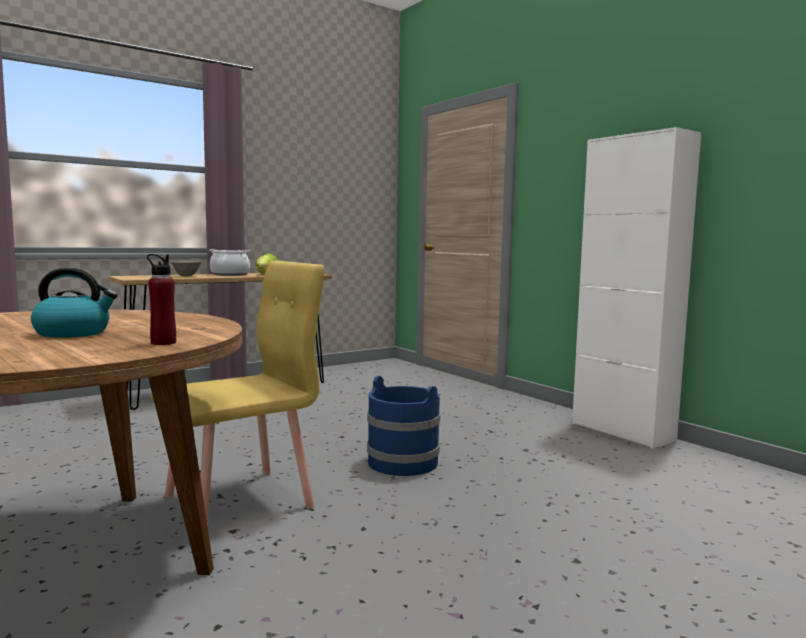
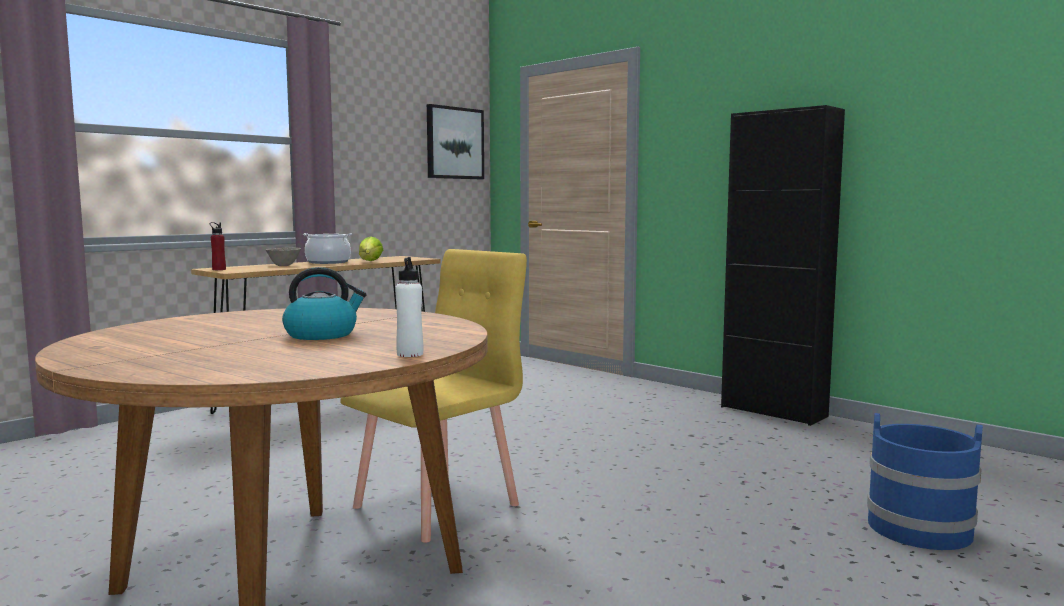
camera: 10 degrees left, 0 degrees up
(101, 356) = (410, 354): none -> white bottle
(163, 343) = (436, 339): red bottle -> red bottle (219, 269)
(362, 175) = (454, 143): none -> picture
(403, 462) = (578, 456): blue bucket -> blue bucket (920, 528)
(622, 432) = (773, 411): white cabinet -> black cabinet

